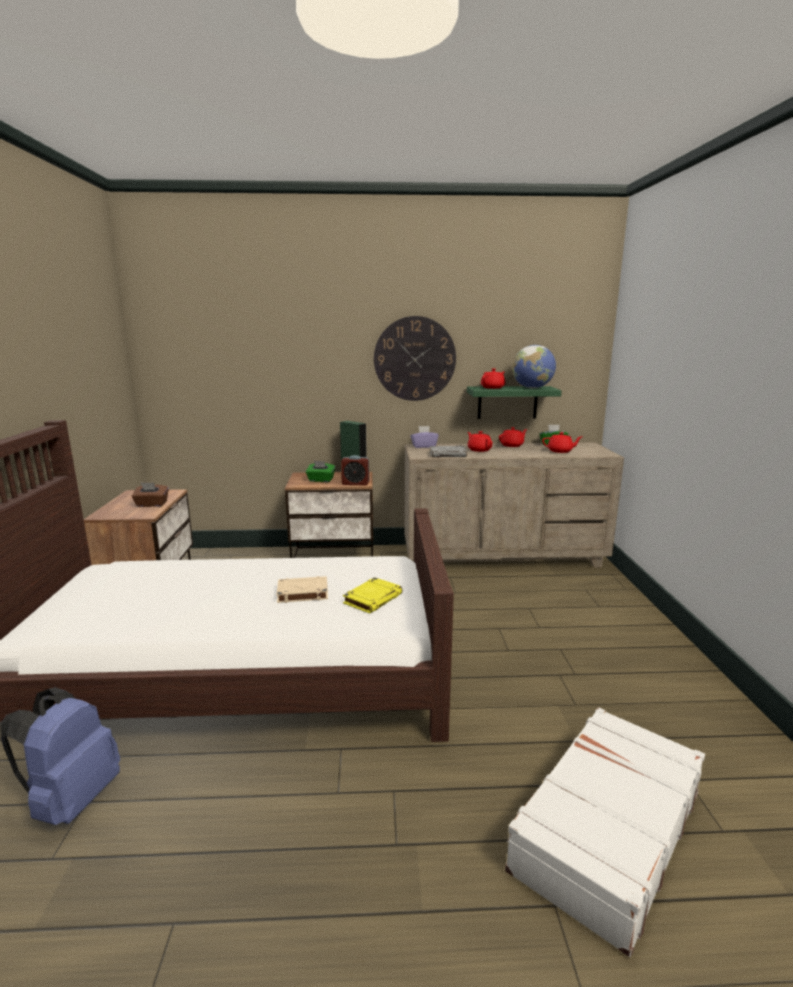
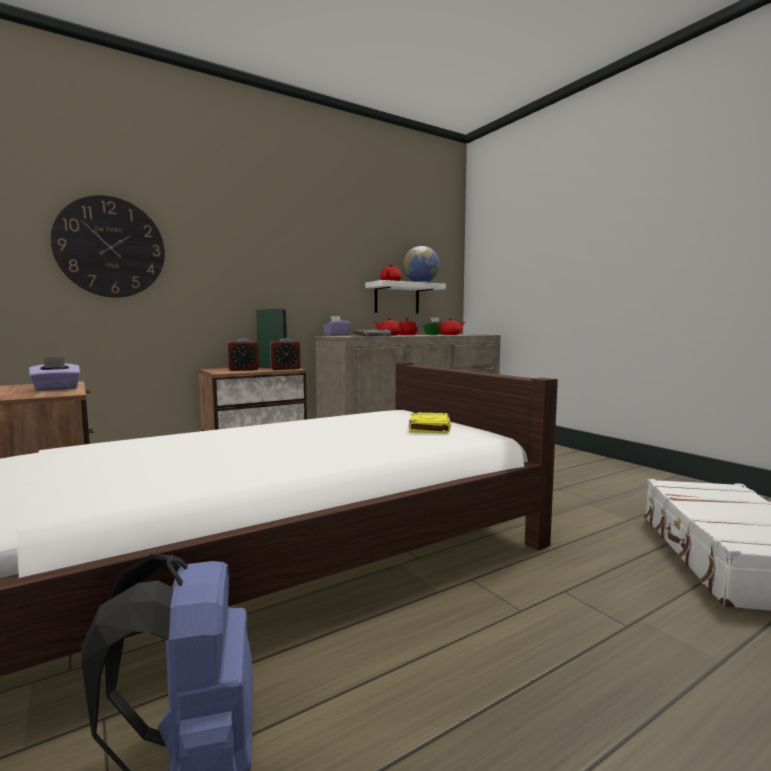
camera: 30 degrees left, 10 degrees down
(151, 504) = (56, 389): brown tissue box -> purple tissue box
(302, 593) = (354, 433): beige book -> none
(320, 480) = (243, 369): green tissue box -> alarm clock
(414, 359) = (320, 253): wall clock -> wall clock (110, 247)
(507, 402) = (397, 298): green shelf -> white shelf

